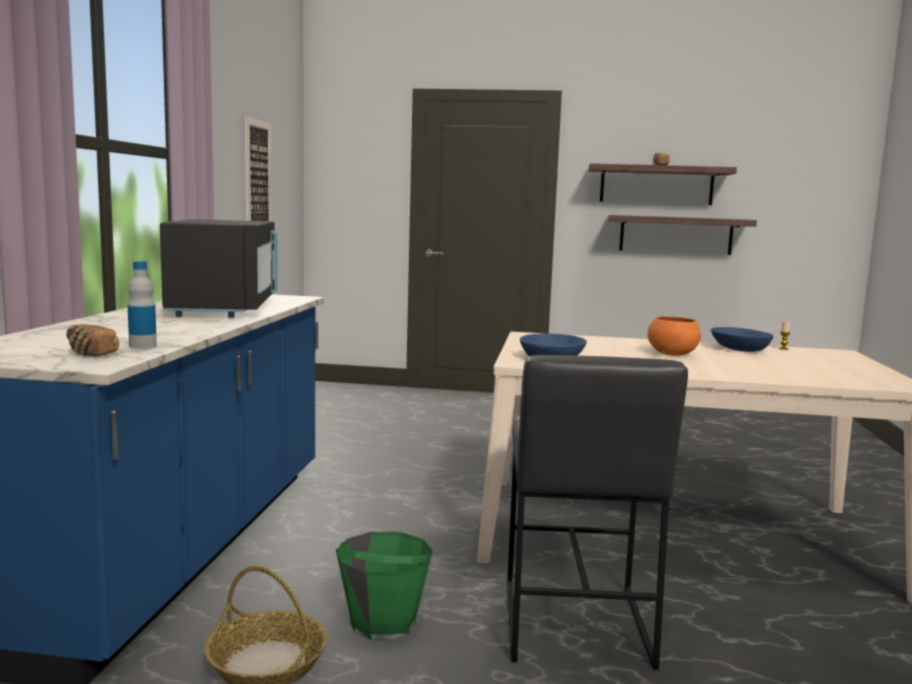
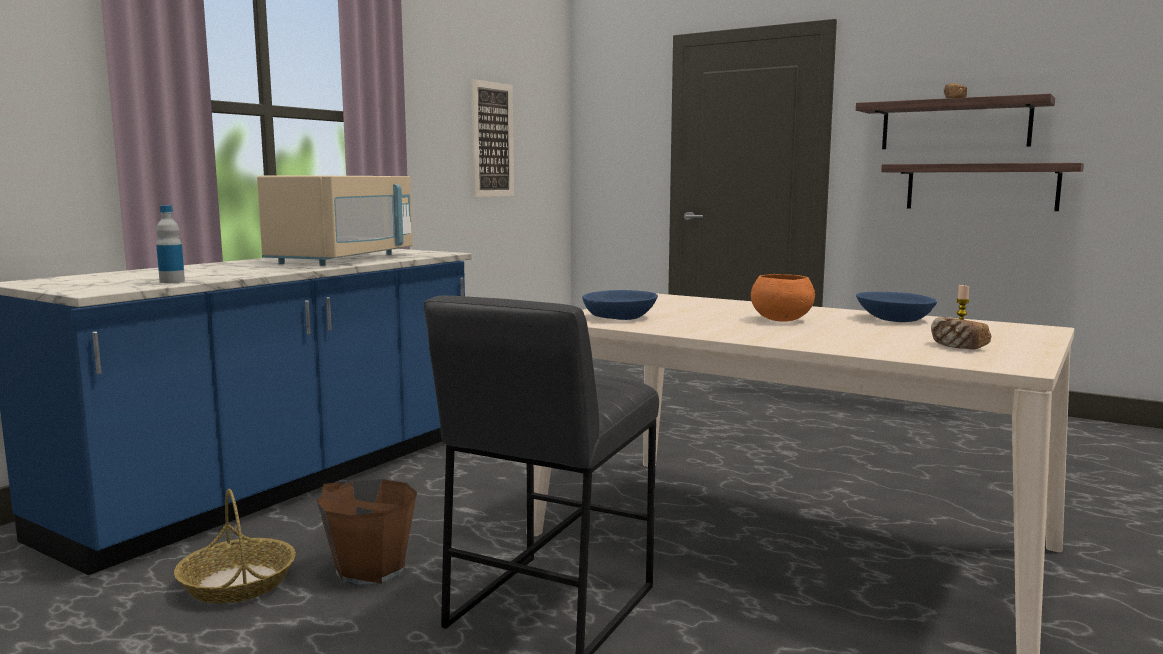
camera: 25 degrees right, 0 degrees up
(91, 354) = (115, 285): bread -> bread (957, 346)
(225, 308) = (343, 259): black microwave -> beige microwave
(382, 623) = (370, 570): green bucket -> brown bucket

